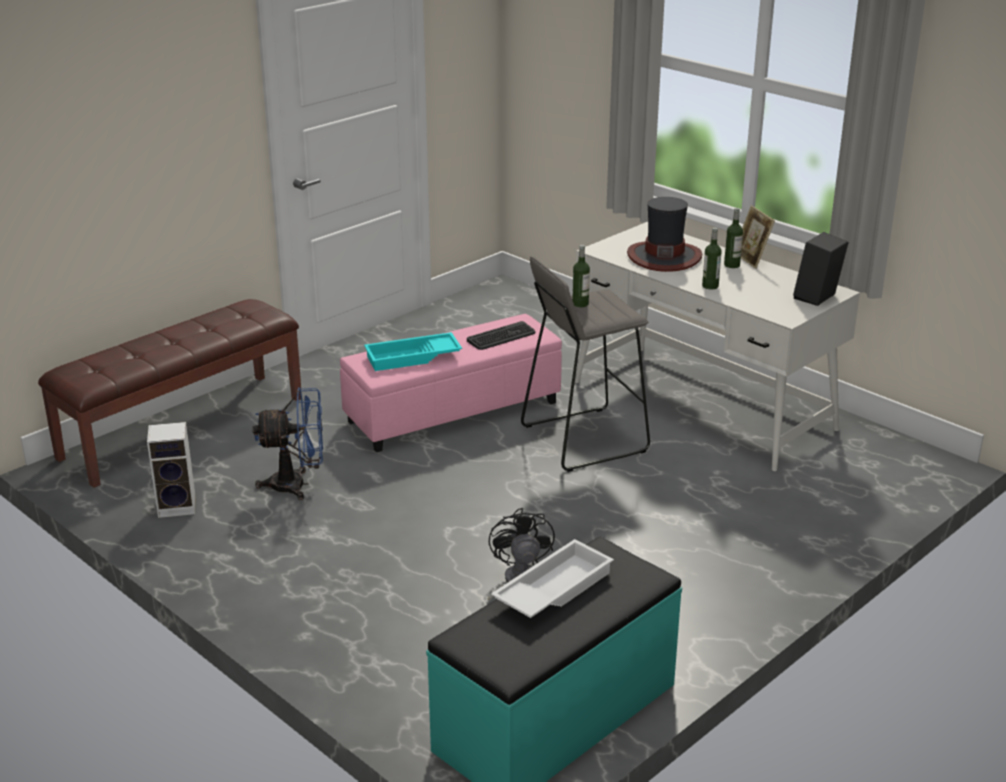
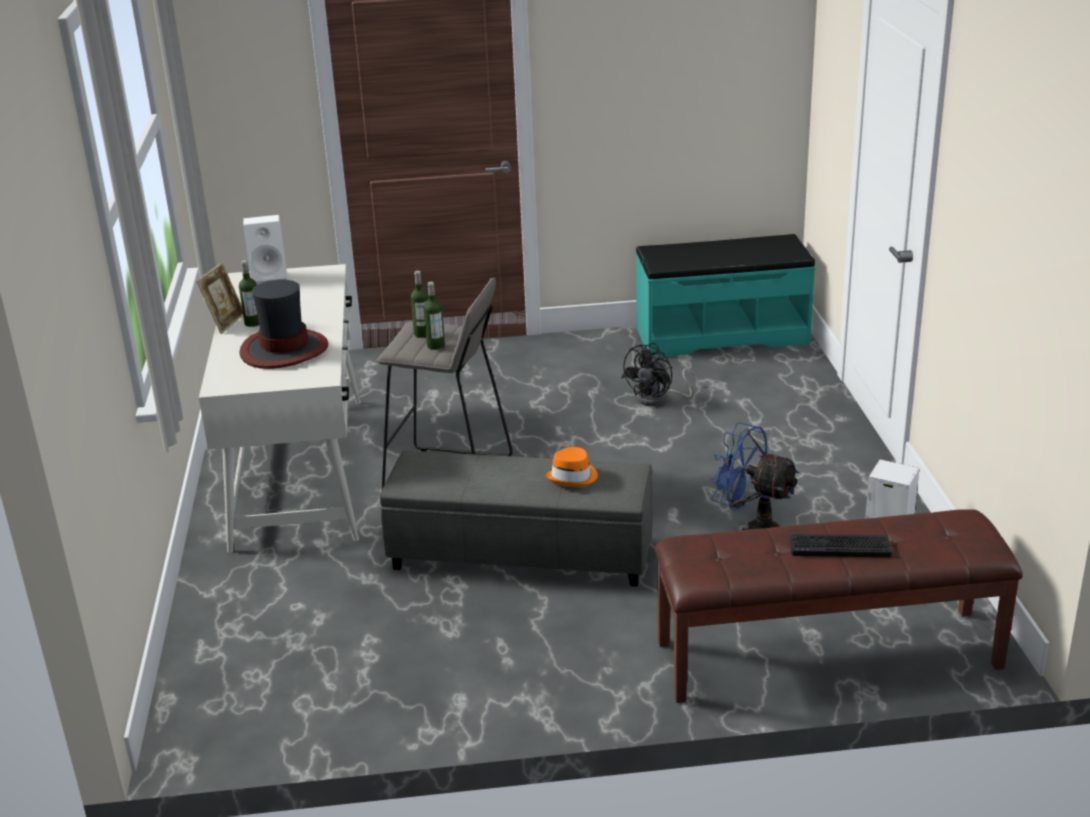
camera: 140 degrees left, 0 degrees up
(412, 358) = (573, 477): turquoise tray -> orange hat
(452, 411) = (520, 554): pink ottoman -> grey ottoman
(501, 337) = (454, 469): keyboard -> keyboard (839, 546)
(552, 588) = (715, 258): white tray -> none
(710, 286) = (317, 311): bottle -> bottle (422, 334)
(817, 298) = (270, 277): black speaker -> white speaker

